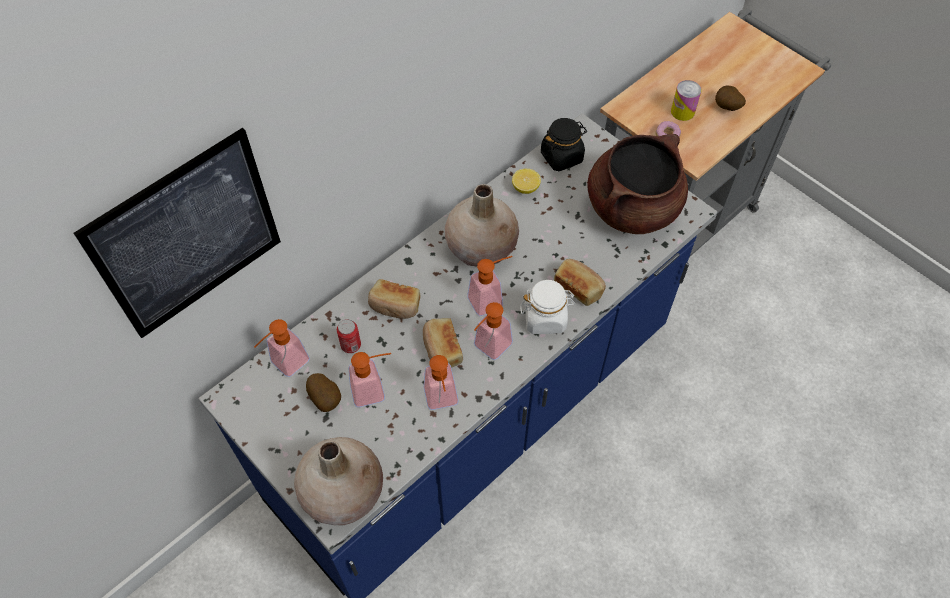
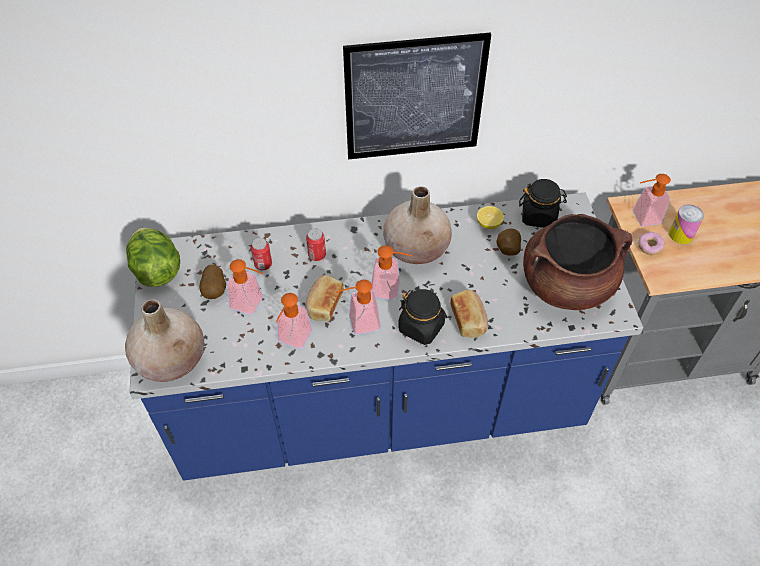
camera: 35 degrees right, 5 degrees down
(188, 236) = (149, 96): picture -> picture (414, 98)
(247, 415) = (157, 271): none -> lettuce
(285, 365) = (209, 252): soap dispenser -> soap dispenser (641, 218)
(395, 306) = (317, 255): bread -> can
(545, 318) = (421, 327): white jar -> black jar
(726, 108) = (726, 251): potato -> potato (507, 251)

